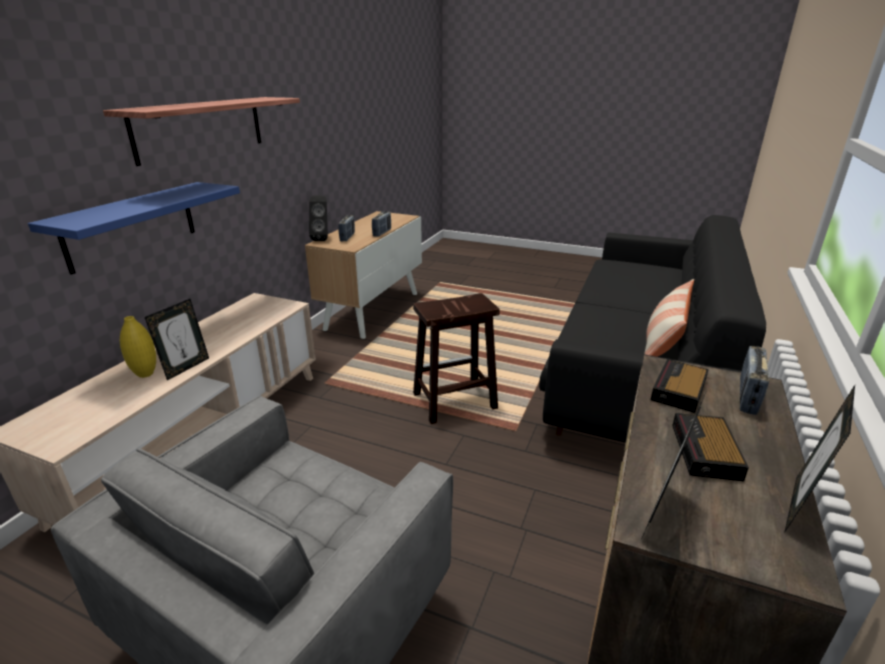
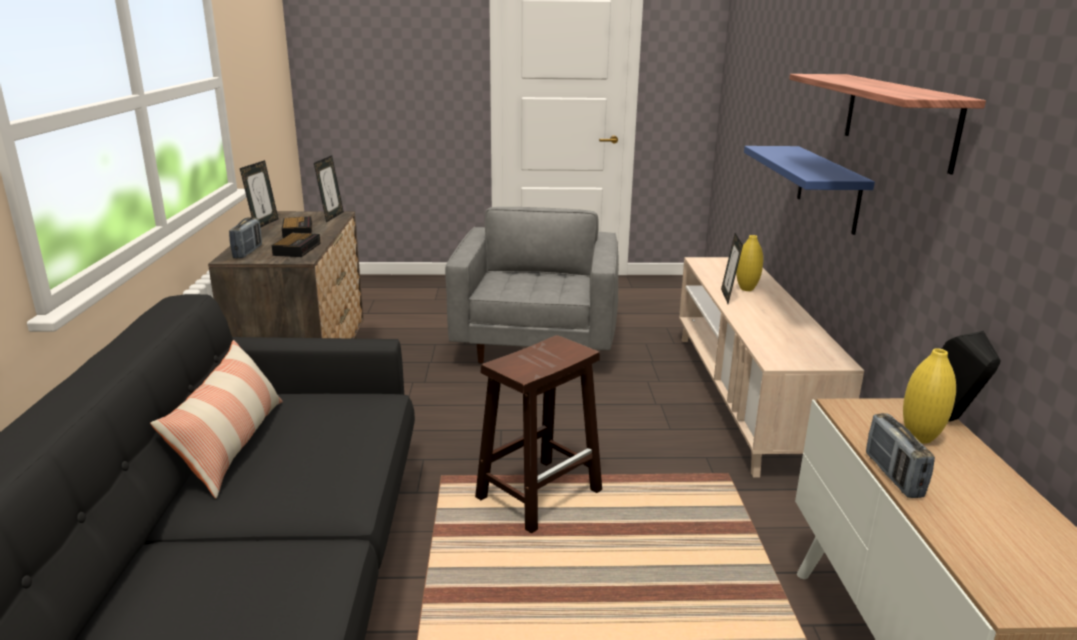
camera: 155 degrees right, 5 degrees down
(347, 237) = (920, 438): radio -> yellow vase

